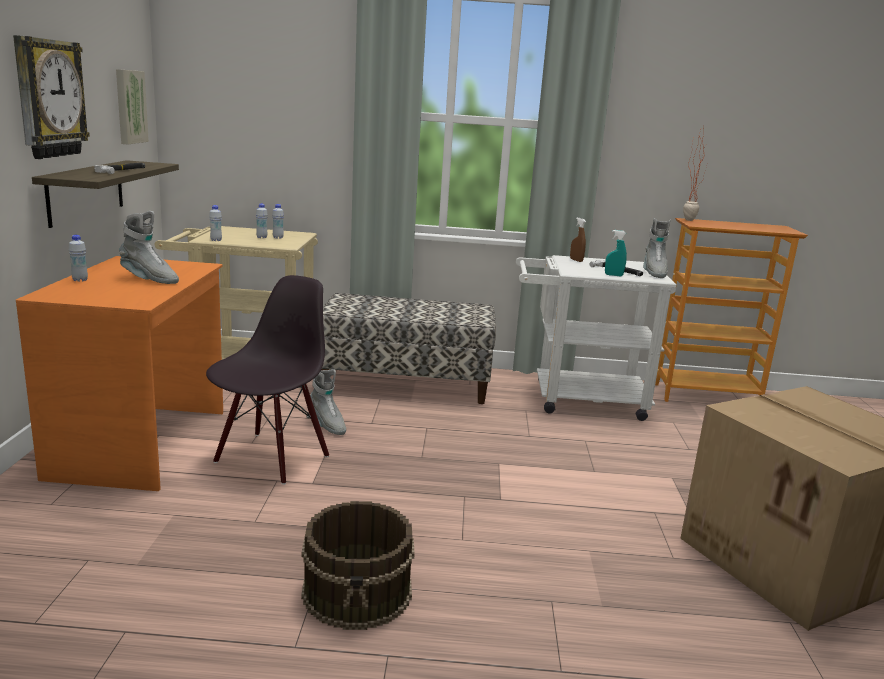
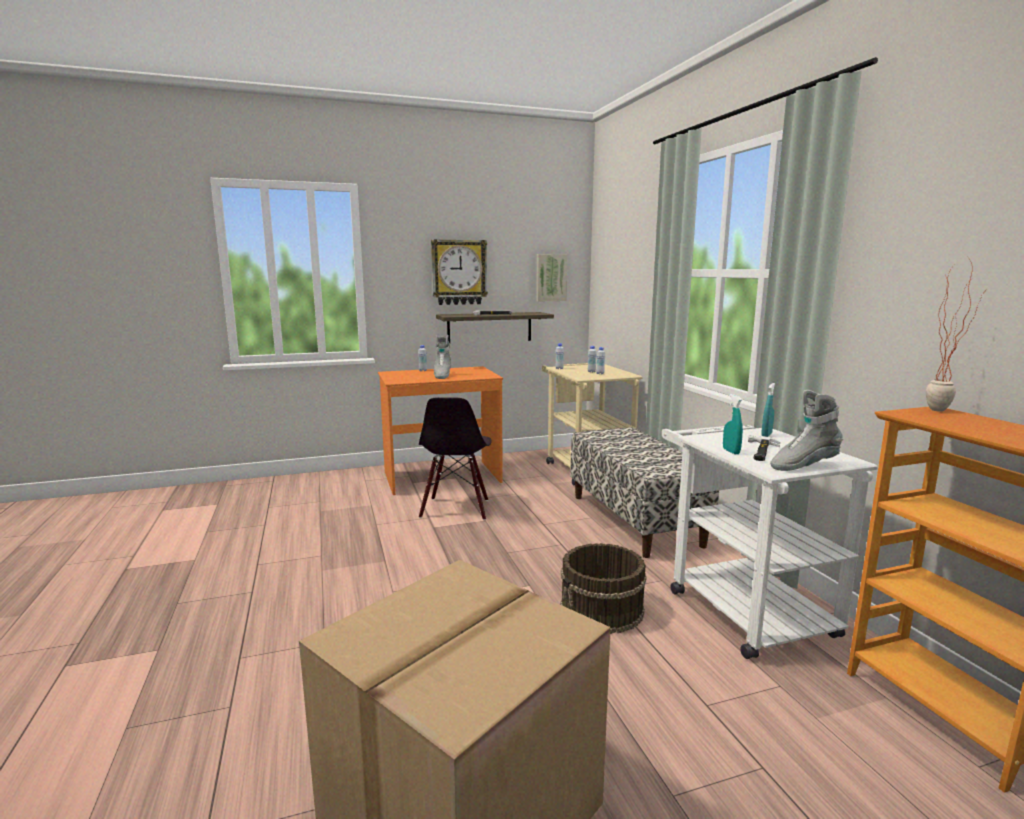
camera: 70 degrees right, 5 degrees down
(271, 458) = (456, 509): black chair -> black chair turned 90 degrees clockwise
(326, 425) = (521, 512): grey boot -> none
(358, 591) = (314, 569): brown bucket -> brown bucket (602, 609)
(576, 260) = (766, 435): brown spray bottle -> turquoise spray bottle

